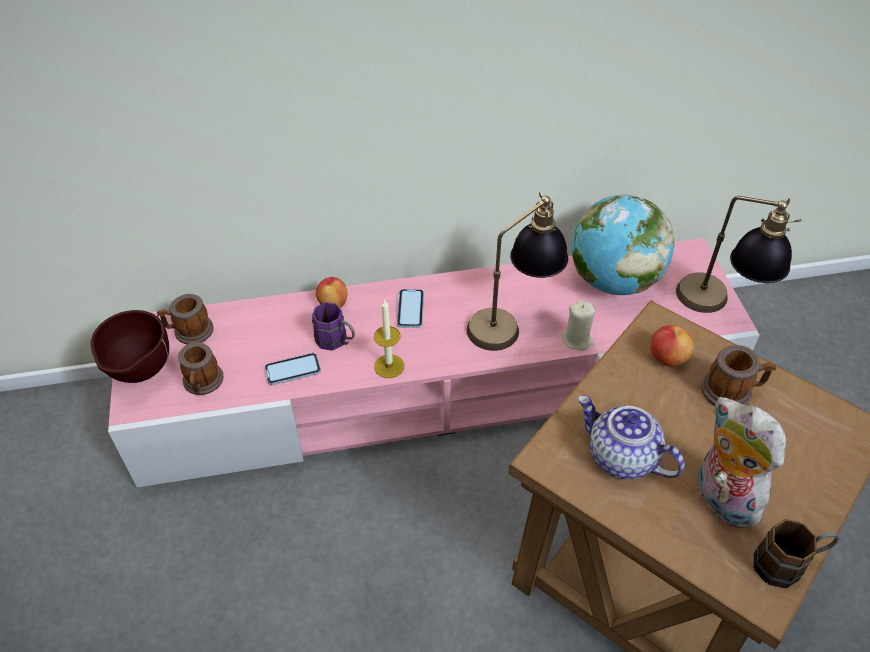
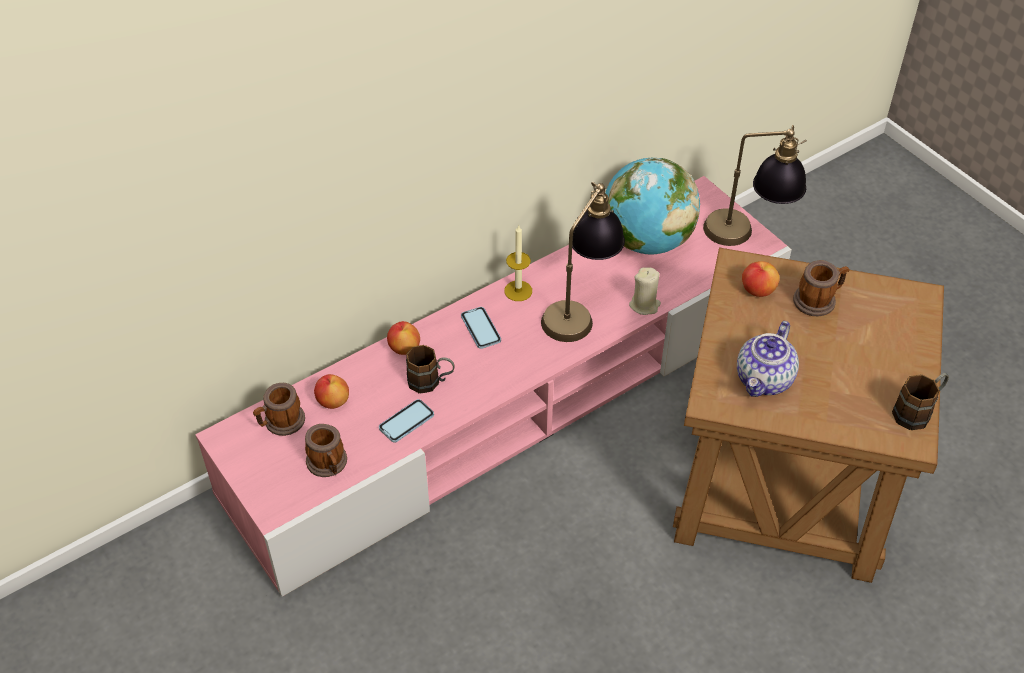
camera: 25 degrees left, 0 degrees up
(140, 374) = (260, 478): brown bowl -> none
(243, 329) = (333, 401): none -> apple
(337, 341) = (431, 382): purple mug -> brown mug
(389, 366) = (493, 387): candle -> candle (518, 291)
(620, 457) = (764, 380): teapot -> teapot turned 75 degrees counterclockwise
(720, 498) = (850, 383): plush toy -> none

